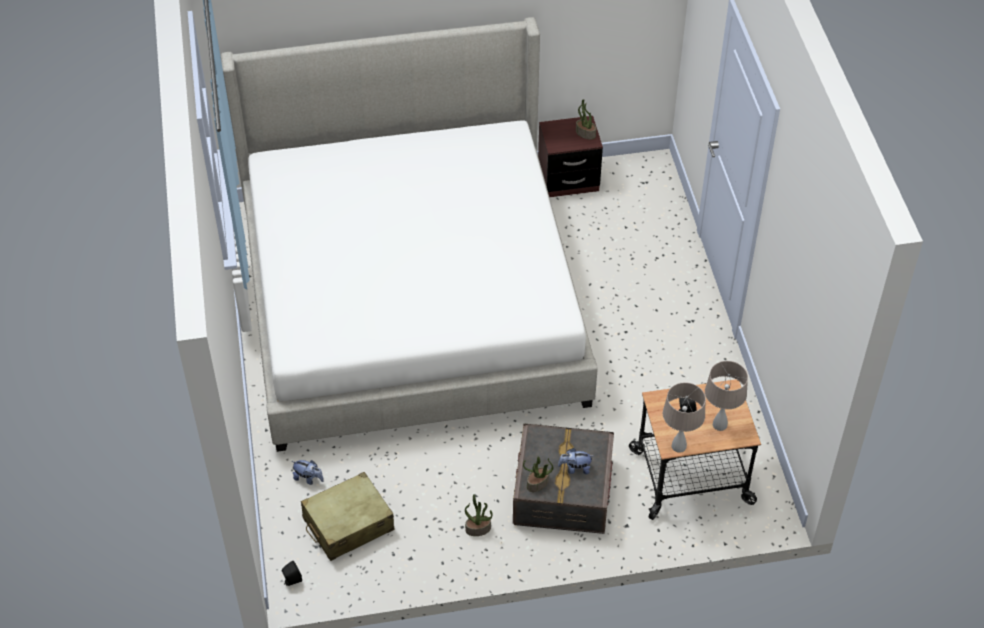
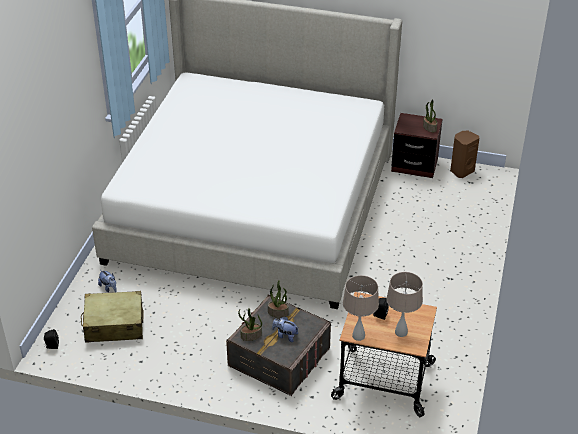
camera: 25 degrees right, 10 degrees down
(478, 528) = (201, 359): potted plant -> potted plant (278, 312)
(626, 169) = (461, 171): none -> brown speaker

